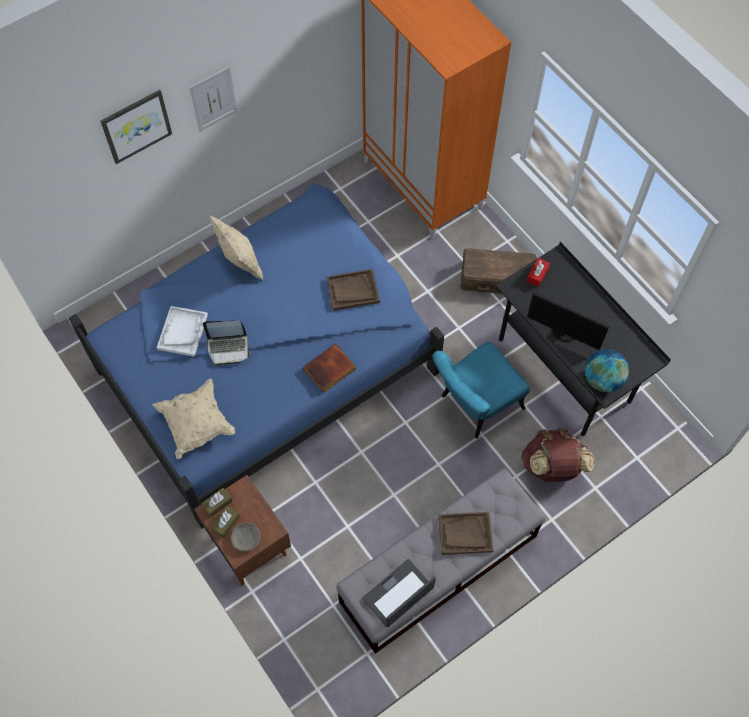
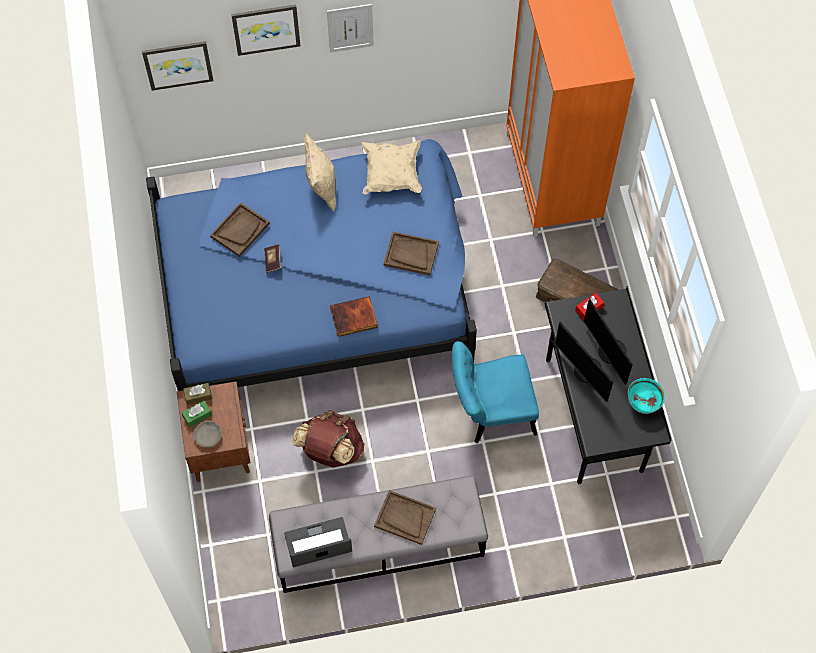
camera: 25 degrees right, 0 degrees up
(60, 194) = (178, 64): none -> picture
(182, 331) = (240, 230): white tray -> brown tray
(196, 424) = (212, 318): beige pillow -> beige pillow (391, 175)
(226, 523) = (197, 416): brown tissue box -> green tissue box
(228, 348) = (273, 261): laptop -> book
(552, 467) = (533, 500): brown backpack -> brown backpack (330, 451)
(575, 306) = (609, 353): none -> monitor
(602, 379) = (596, 431): globe -> none
(628, 337) = (643, 403): none -> turquoise bowl

